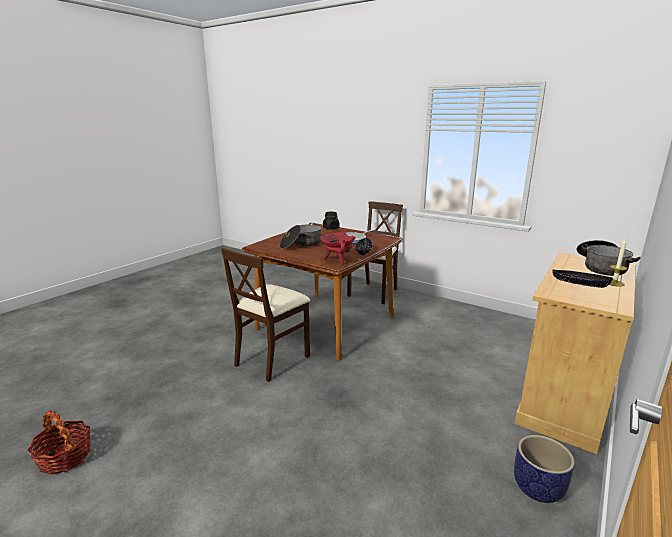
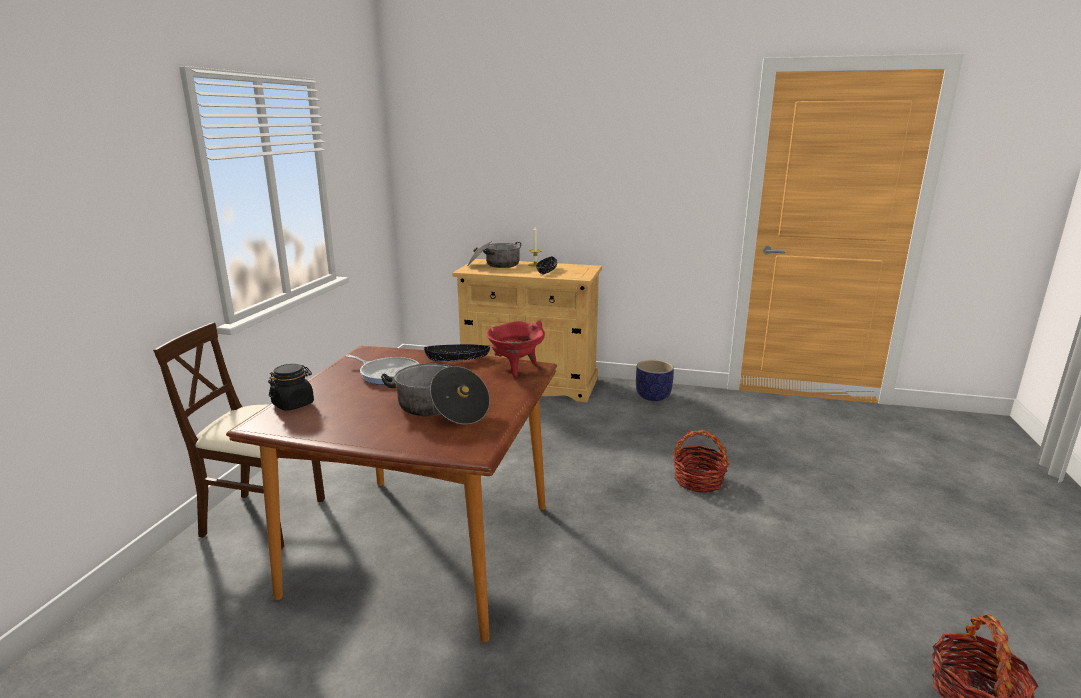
camera: 110 degrees left, 0 degrees up
(272, 359) = (583, 574): beige chair -> none
(331, 442) = (698, 481): none -> basket

